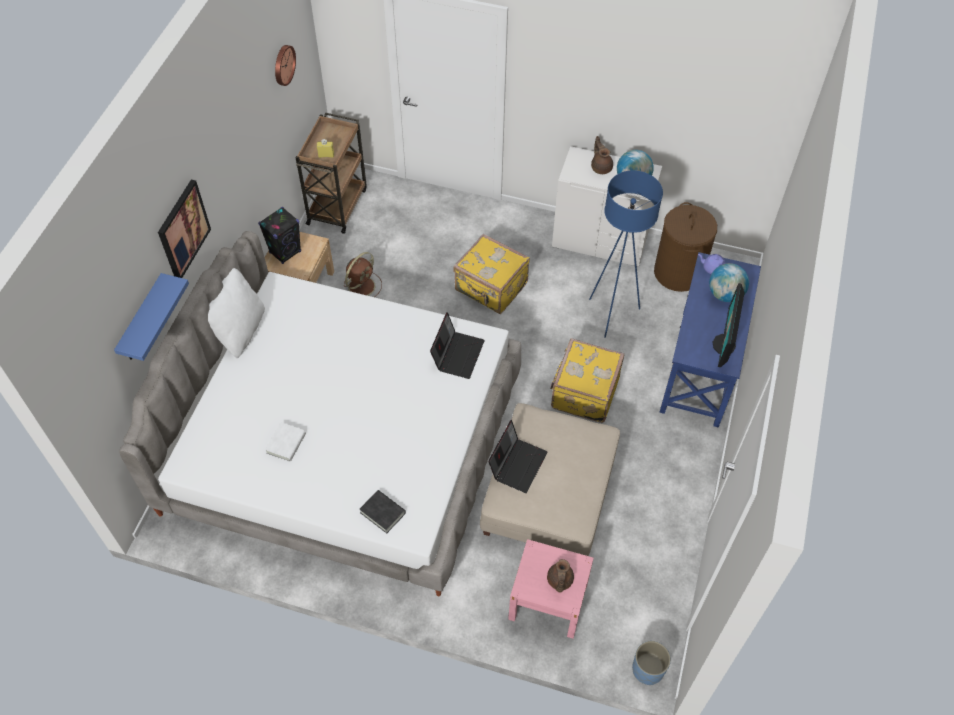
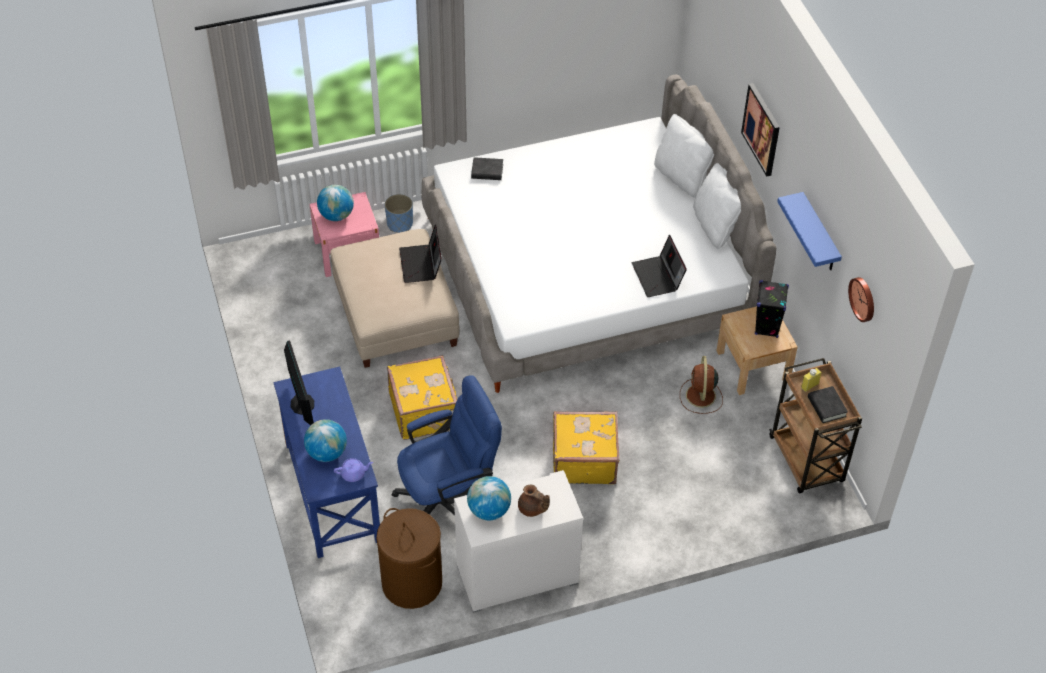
camera: 145 degrees right, 5 degrees down
(142, 320) = (725, 85): blue shelf -> blue shelf (819, 234)
(214, 395) = (682, 177): none -> white pillow
(286, 444) = (596, 175): white book -> none
(331, 137) = (826, 407): none -> black book
(457, 354) = (529, 298): laptop -> laptop (658, 277)
(559, 581) = (336, 215): brown teapot -> globe
(612, 315) = (448, 498): blue floor lamp -> blue office chair
(648, 669) = (249, 249): blue planter -> blue planter (399, 224)

